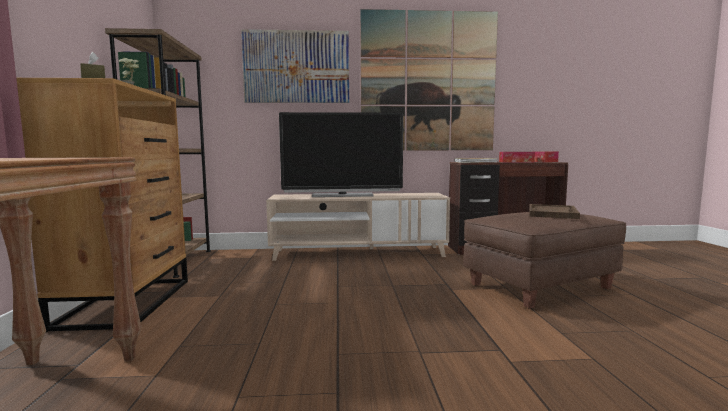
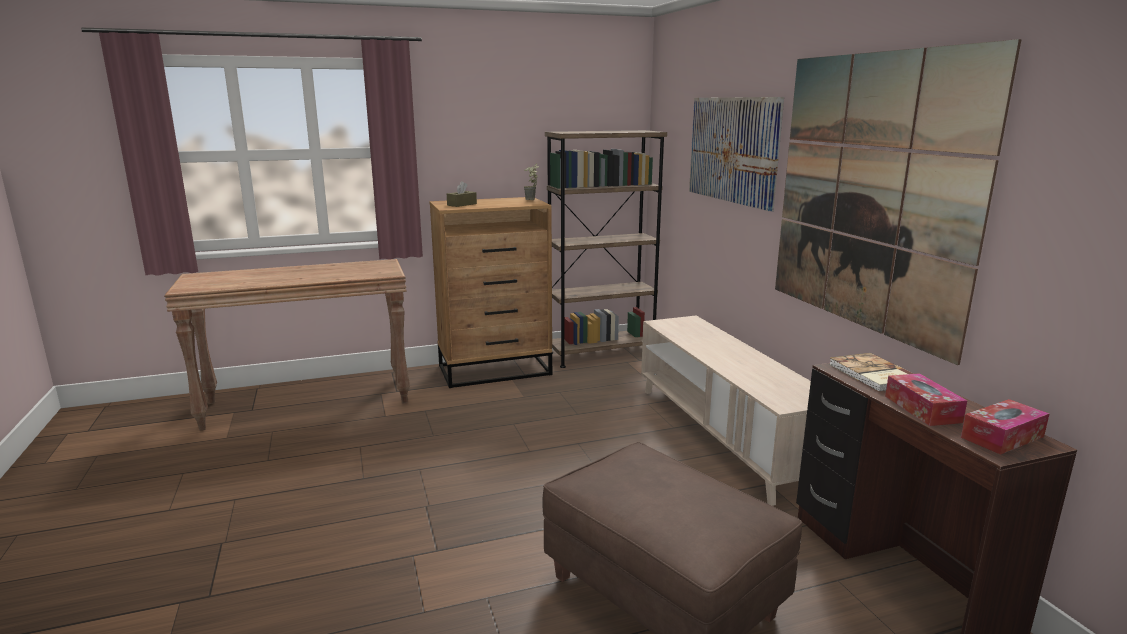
camera: 75 degrees right, 10 degrees up
(342, 195) = (719, 347): television -> none
(552, 213) = (686, 502): brown tray -> none

